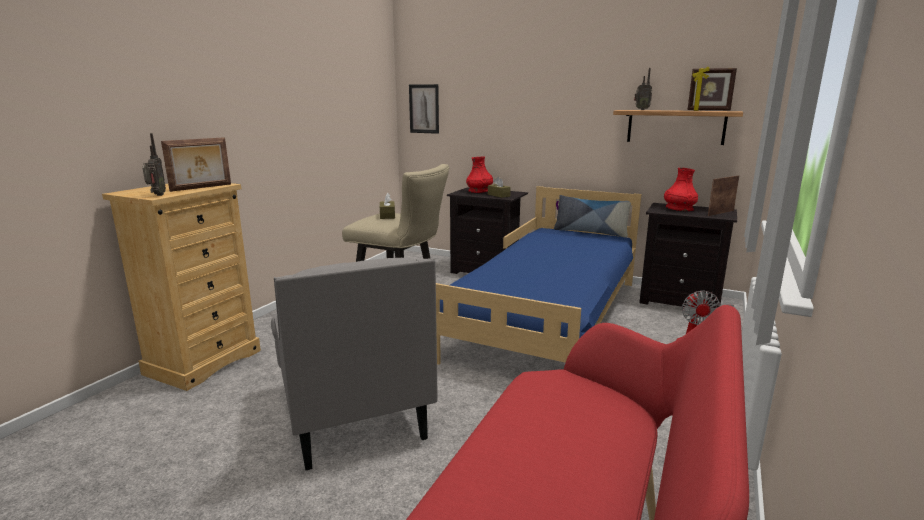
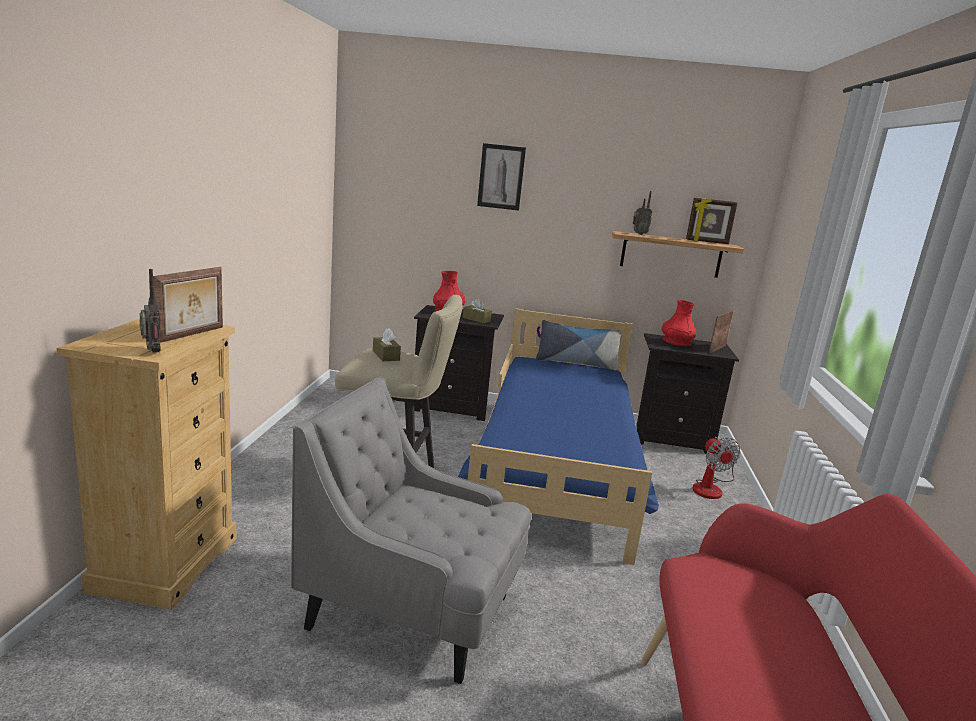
camera: 20 degrees left, 0 degrees up
(353, 412) = (413, 612): grey armchair -> grey armchair turned 150 degrees clockwise
(424, 109) = (373, 205): picture -> picture (501, 177)

